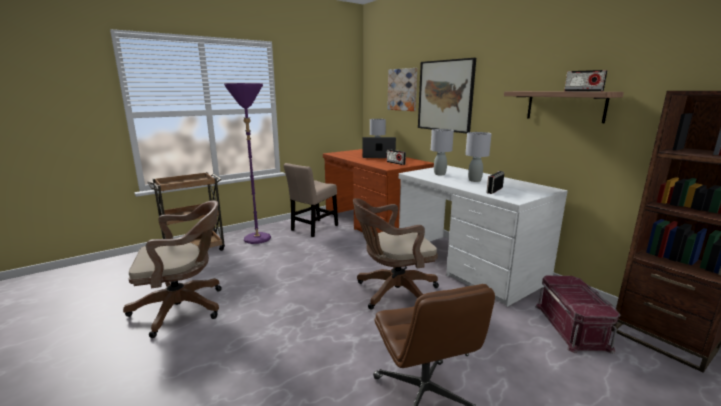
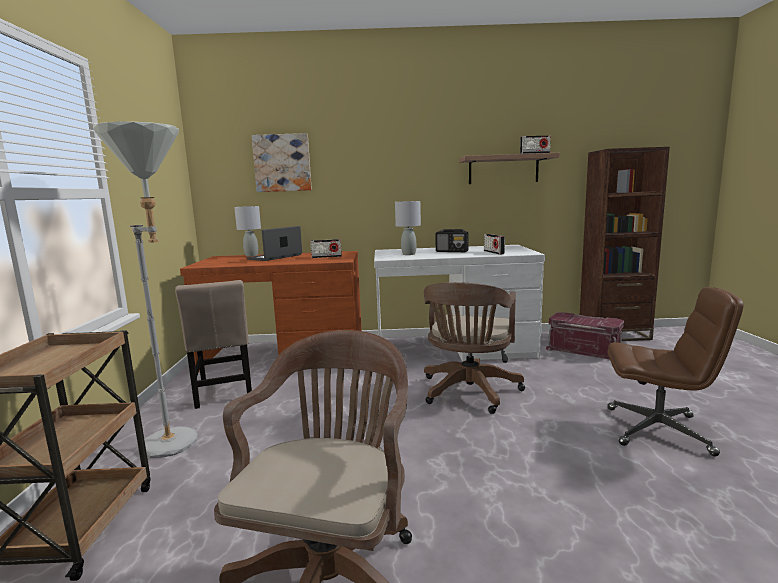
camera: 55 degrees left, 5 degrees down
(257, 241) = (179, 445): purple floor lamp -> grey floor lamp
(445, 96) = (360, 167): picture -> none
(475, 180) = (452, 251): grey table lamp -> radio

